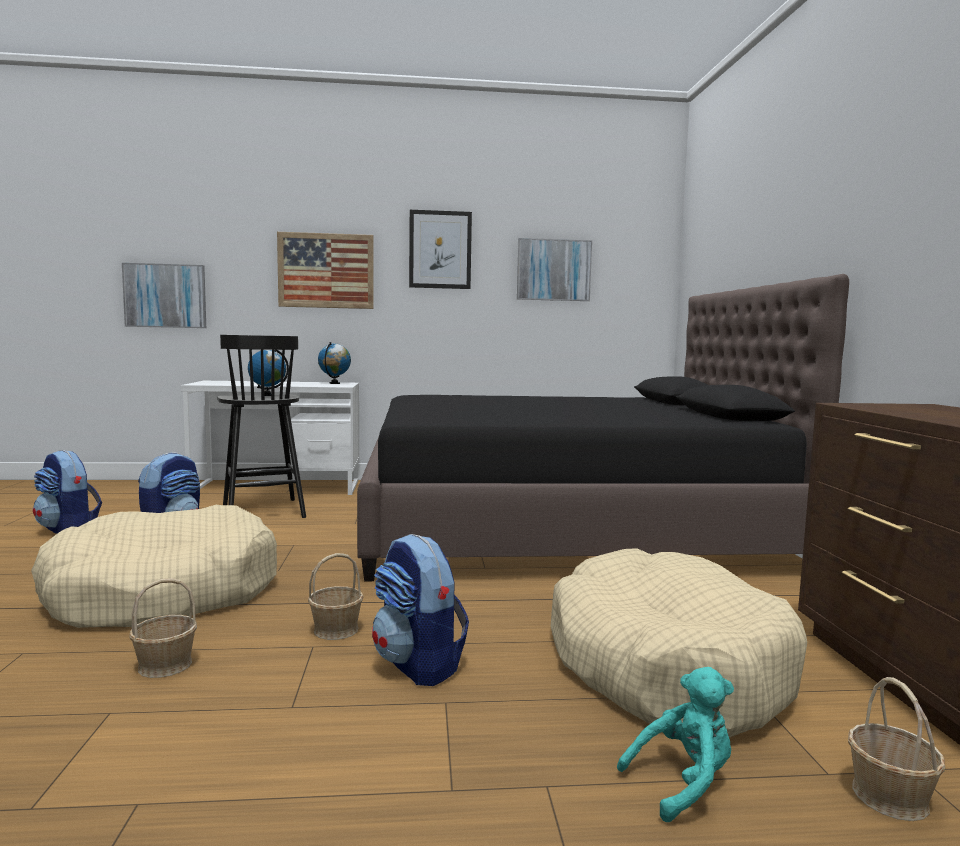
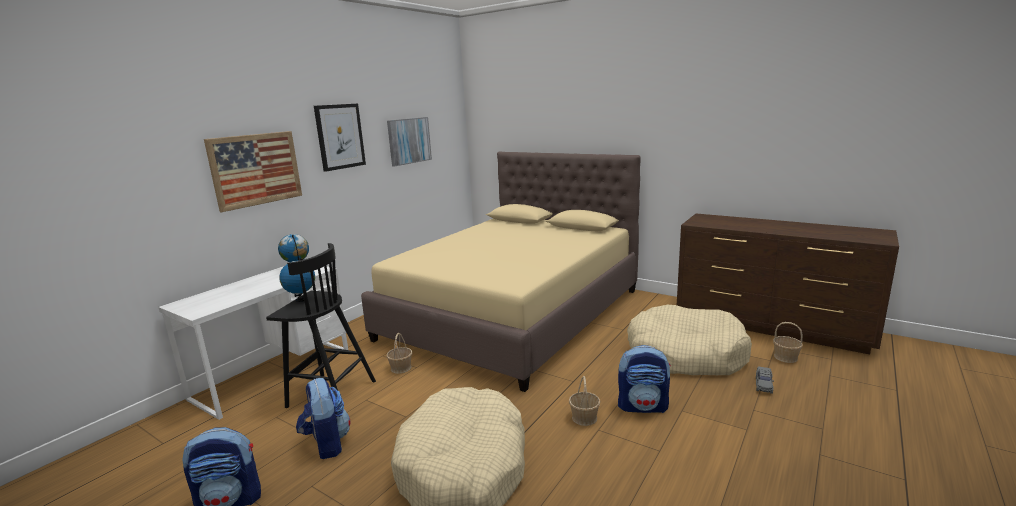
camera: 50 degrees left, 10 degrees up
(164, 665) = (582, 483): basket -> basket (401, 368)
(165, 296) = (88, 230): picture -> none
(562, 528) = (514, 314): black bed -> beige bed
(683, 783) = (763, 385): turquoise plush toy -> grey toy car

